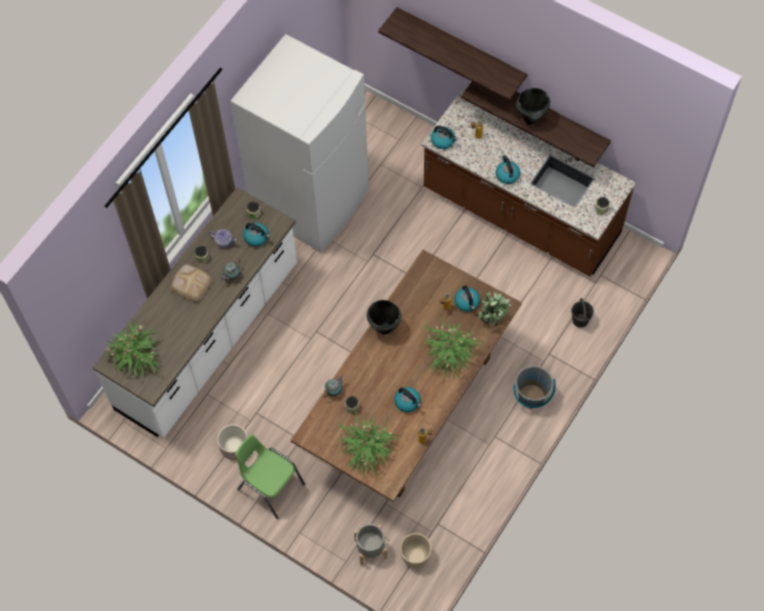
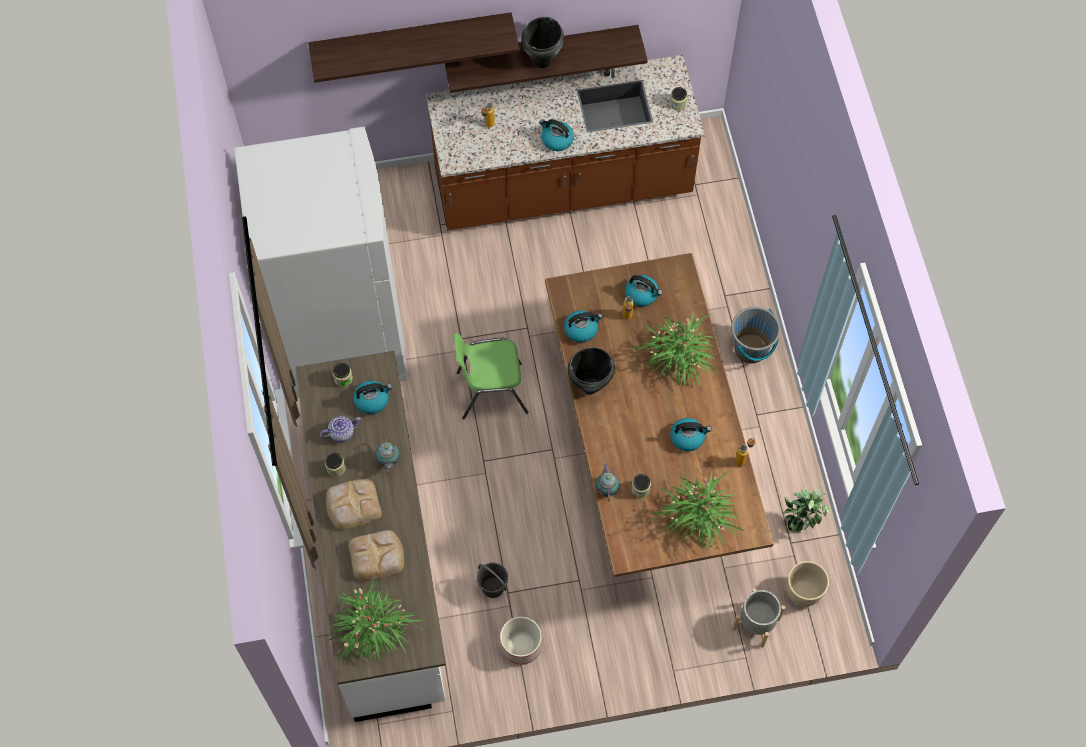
camera: 45 degrees left, 0 degrees up
(176, 321) = (377, 557): none -> bread
(270, 486) = (598, 652): green chair -> green chair (491, 391)
(443, 140) = (460, 155): kettle -> kettle (581, 329)
(492, 321) = (684, 292): potted plant -> potted plant (800, 523)
(580, 320) = (720, 241): grey bucket -> grey bucket (493, 587)

